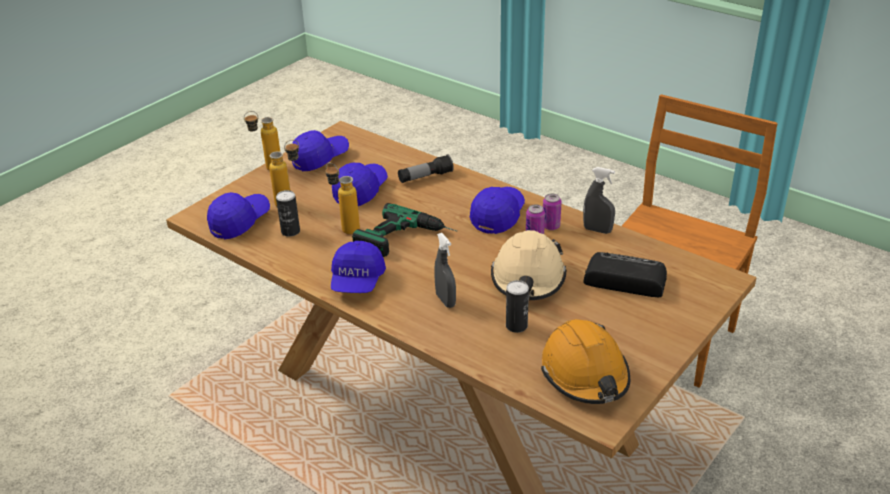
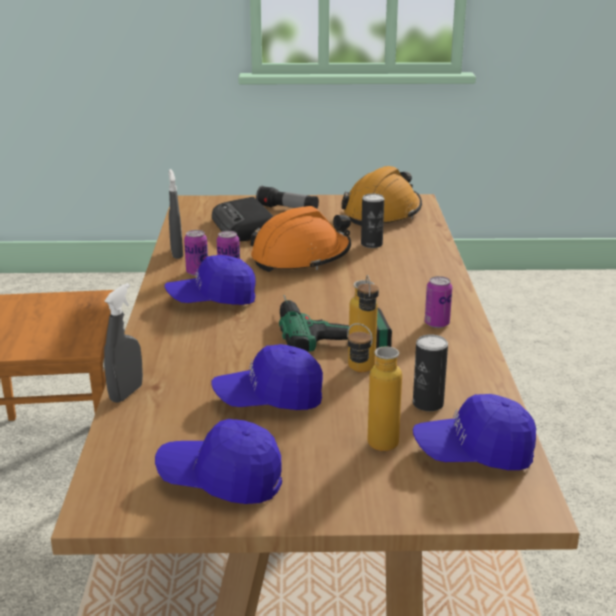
camera: 130 degrees left, 10 degrees down
(267, 168) = (315, 519): bottle -> none
(357, 281) = (437, 324): blue cap -> can
(425, 177) = (175, 370): flashlight -> flashlight (287, 209)
(445, 300) = (389, 277): grey spray bottle -> grey spray bottle (126, 393)
(528, 278) = (301, 258): beige hard hat -> orange hard hat

